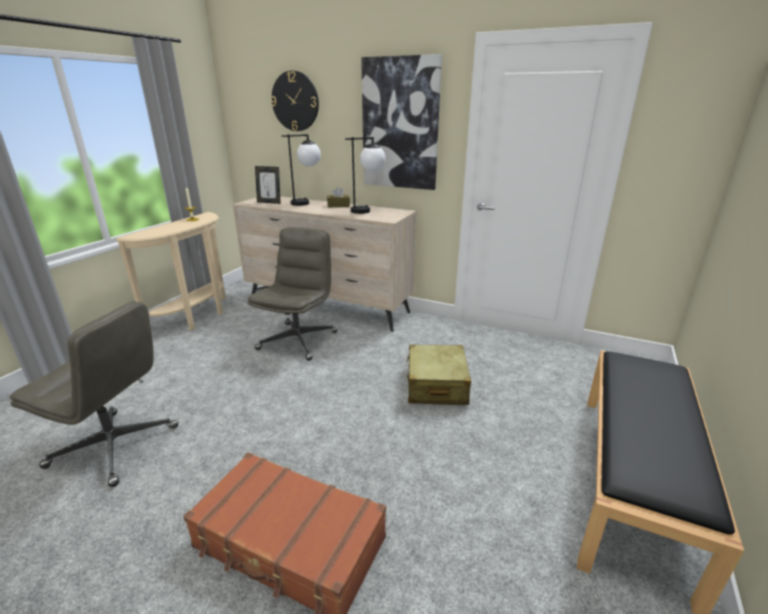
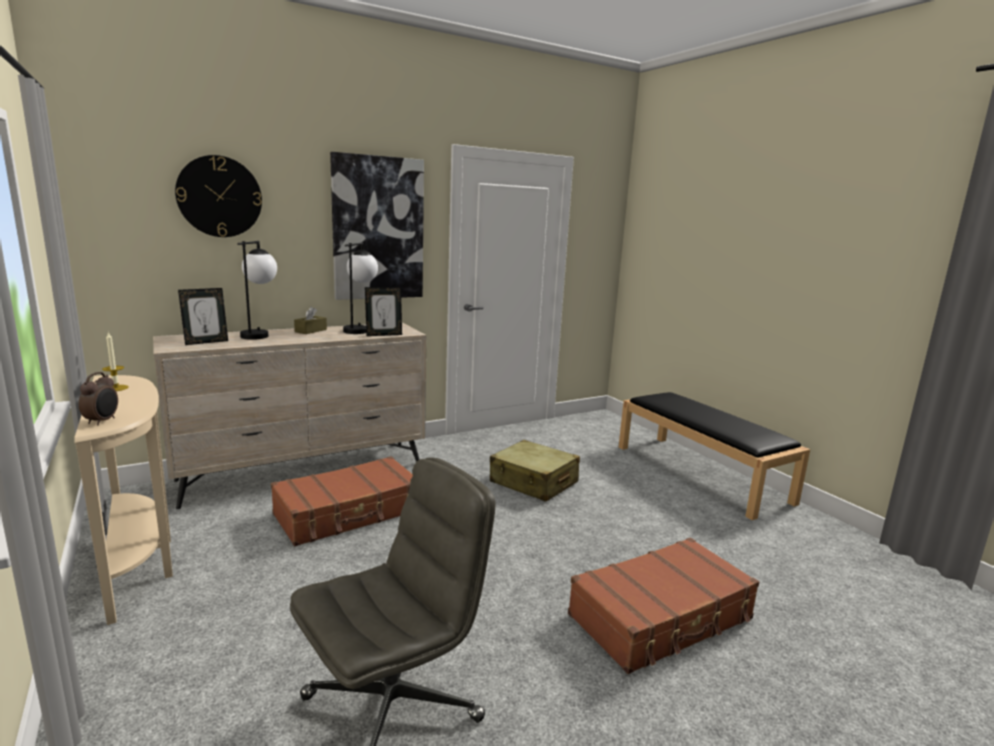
camera: 55 degrees left, 10 degrees down
(141, 233) = (102, 421): none -> alarm clock
(298, 340) = (349, 513): grey office chair -> brown suitcase
(367, 217) = (383, 335): none -> picture frame

